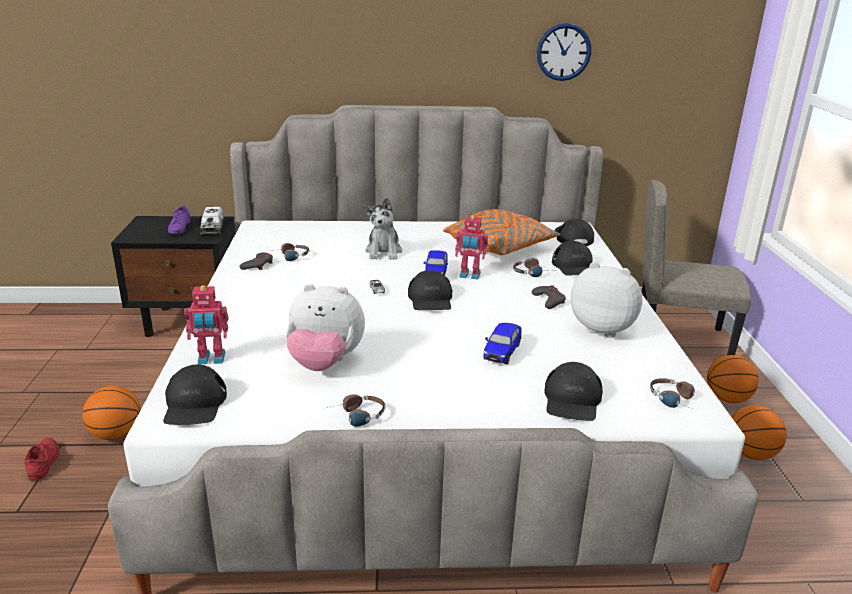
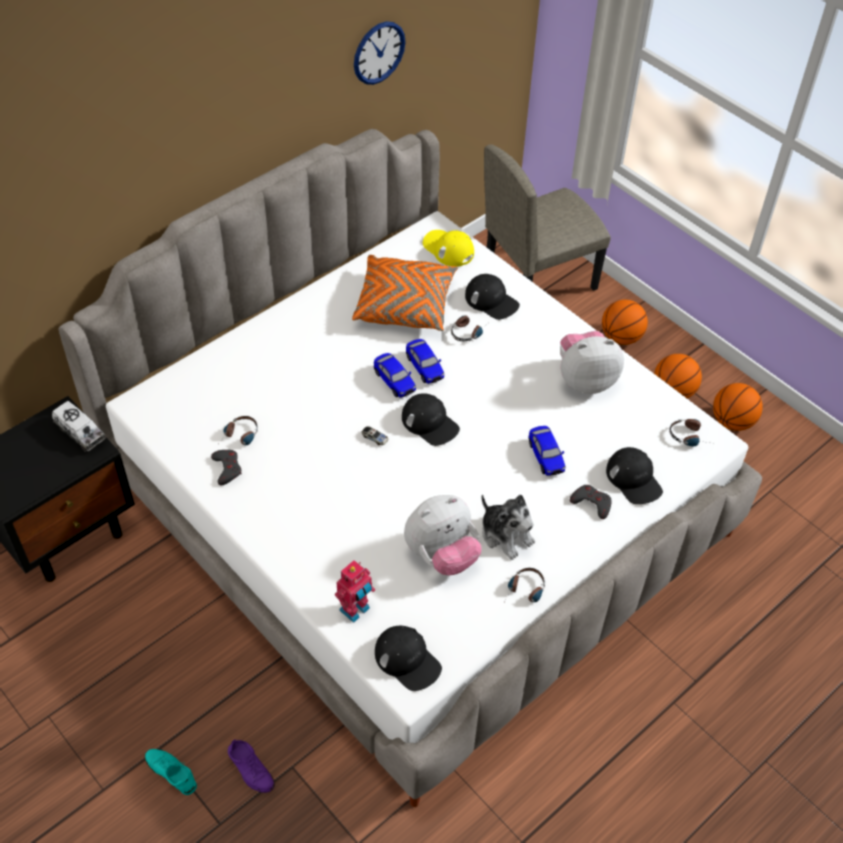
camera: 40 degrees left, 25 degrees up
(43, 462) = (171, 772): red shoe -> turquoise shoe
(116, 434) = (193, 703): basketball -> basketball (732, 422)
(179, 228) = (40, 452): purple shoe -> purple shoe (250, 769)
(384, 252) = (314, 375): plush toy -> plush toy (506, 535)
(469, 275) = (424, 368): toy robot -> toy car
(549, 300) = (517, 365): grey game controller -> grey game controller (591, 503)
(573, 237) = (448, 249): black cap -> yellow cap

